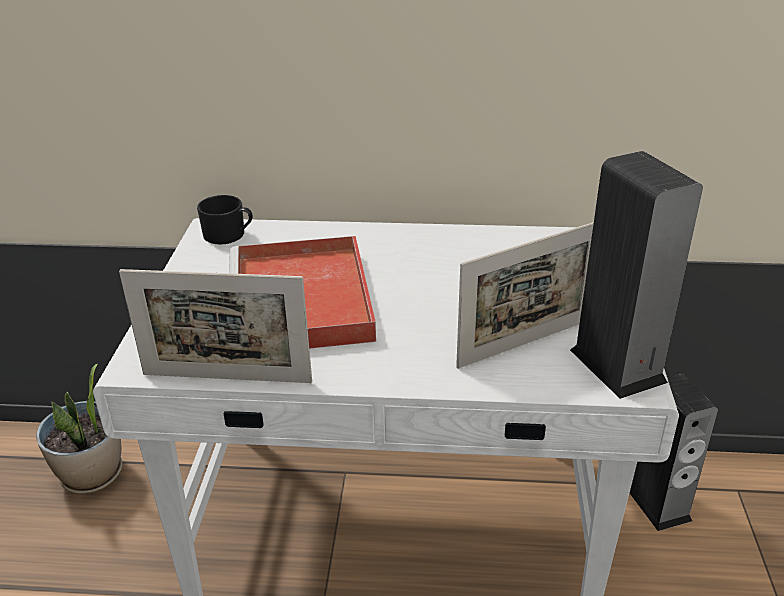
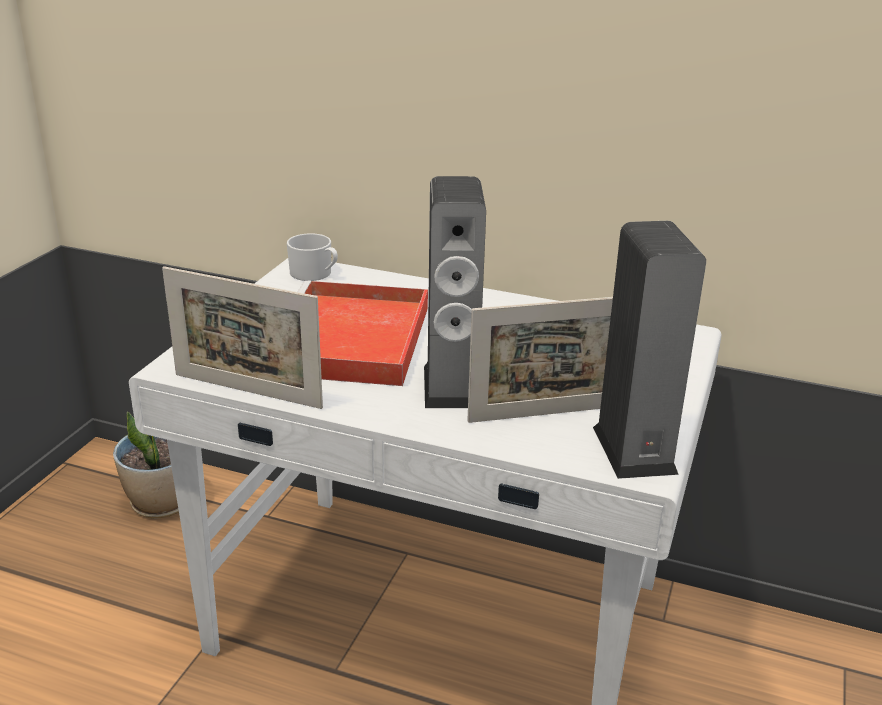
camera: 15 degrees right, 5 degrees down
(229, 235) = (315, 274): black mug -> white mug
(658, 504) = (740, 661): speaker -> speaker (451, 386)

